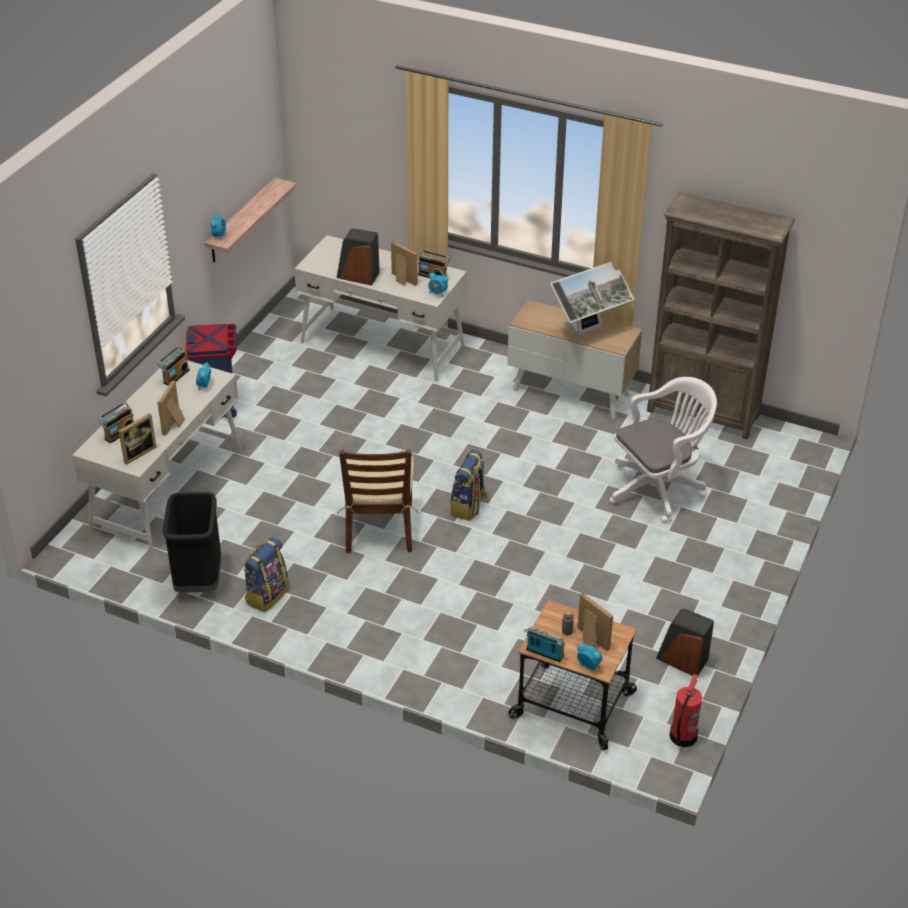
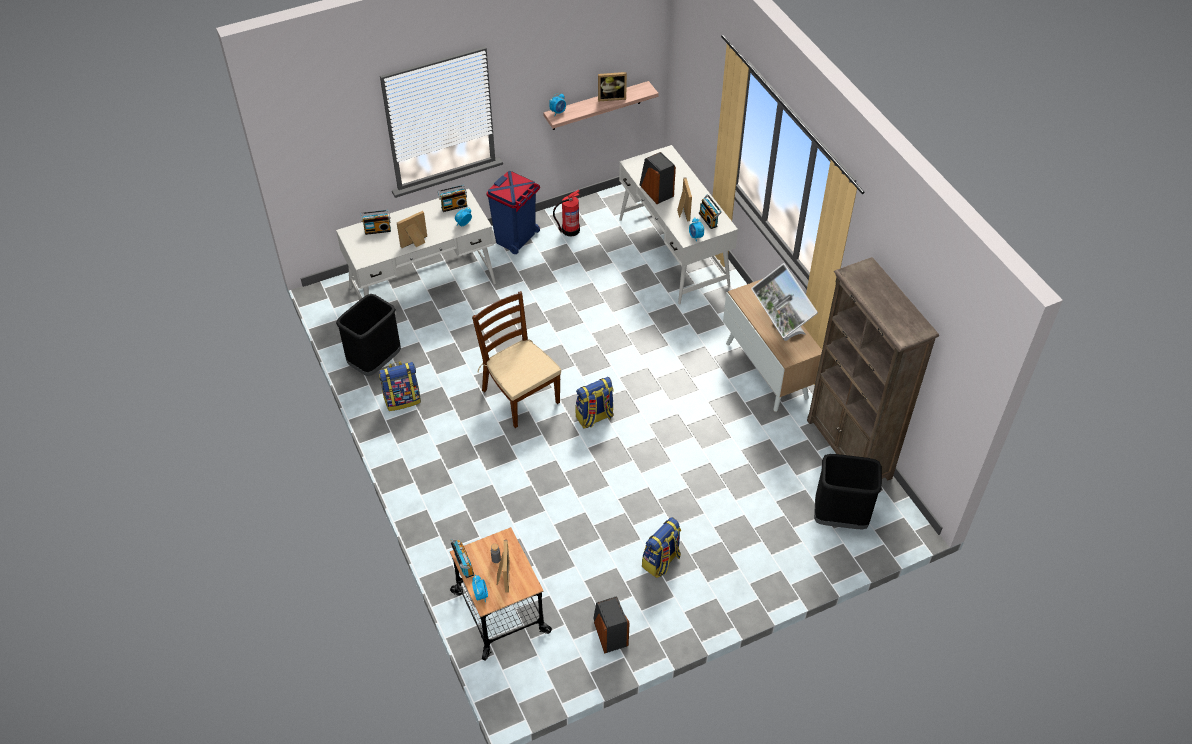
camera: 40 degrees right, 10 degrees up
(137, 453) = (372, 251): picture frame -> picture frame (611, 97)
(379, 528) = (520, 396): brown chair -> brown chair turned 105 degrees clockwise
(588, 331) = (780, 331): monitor -> monitor turned 60 degrees clockwise
(658, 581) = (661, 561): none -> backpack
(659, 488) = (744, 489): white office chair -> none
(682, 737) = (545, 689): fire extinguisher -> fire extinguisher (570, 230)
(754, 465) = (840, 517): none -> black trash can

